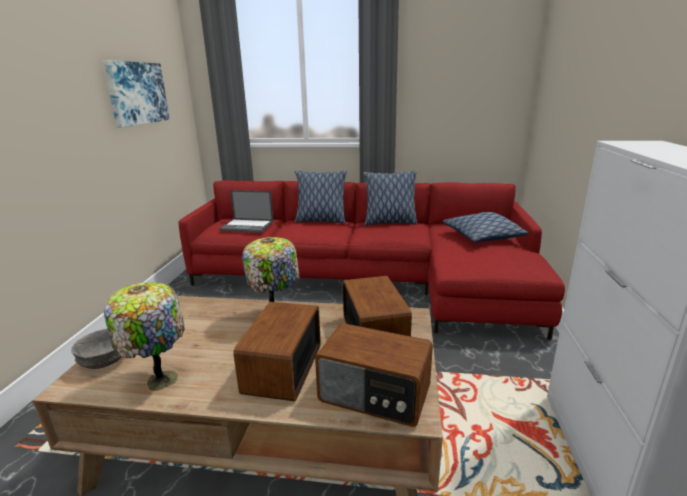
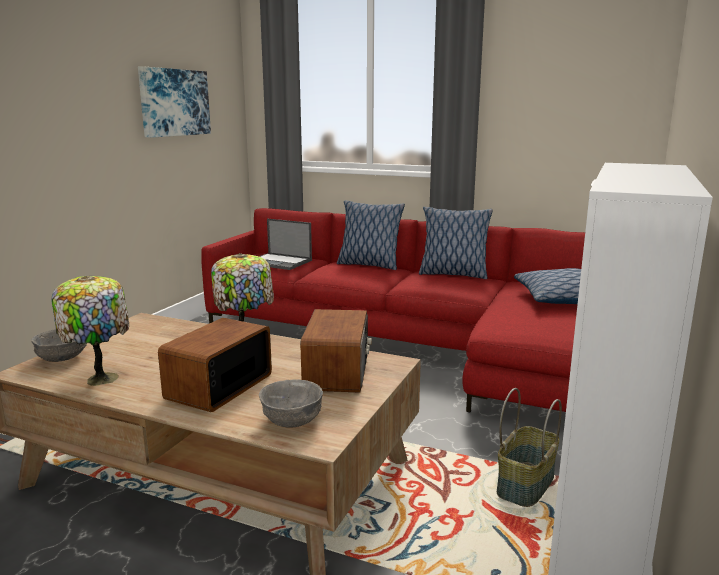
camera: 15 degrees right, 5 degrees down
(374, 395) = (293, 420): radio -> grey bowl
(511, 390) = (524, 484): none -> basket

